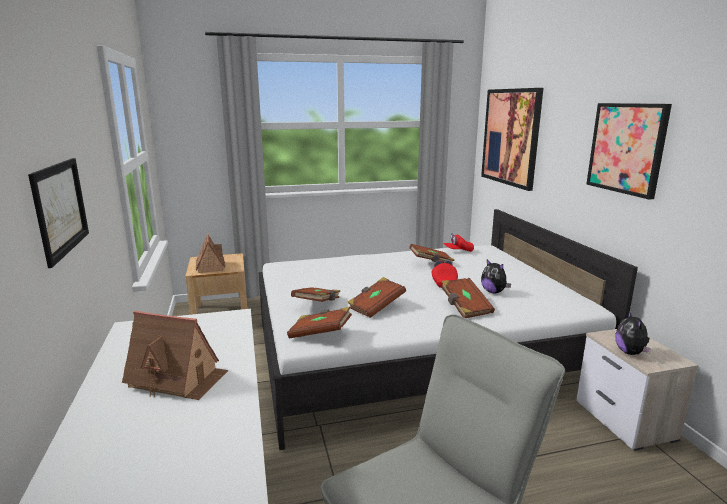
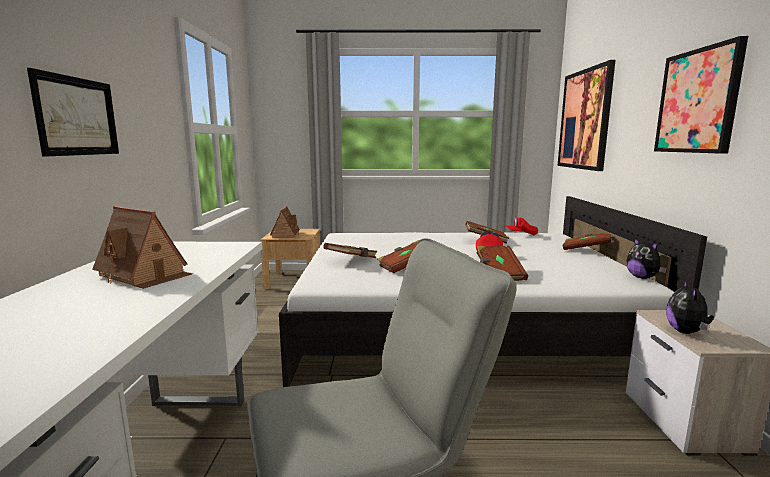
camera: 15 degrees right, 5 degrees down
(320, 334) = (336, 280): brown book -> brown book (586, 250)
(493, 292) = (539, 265): plush toy -> plush toy (642, 277)

